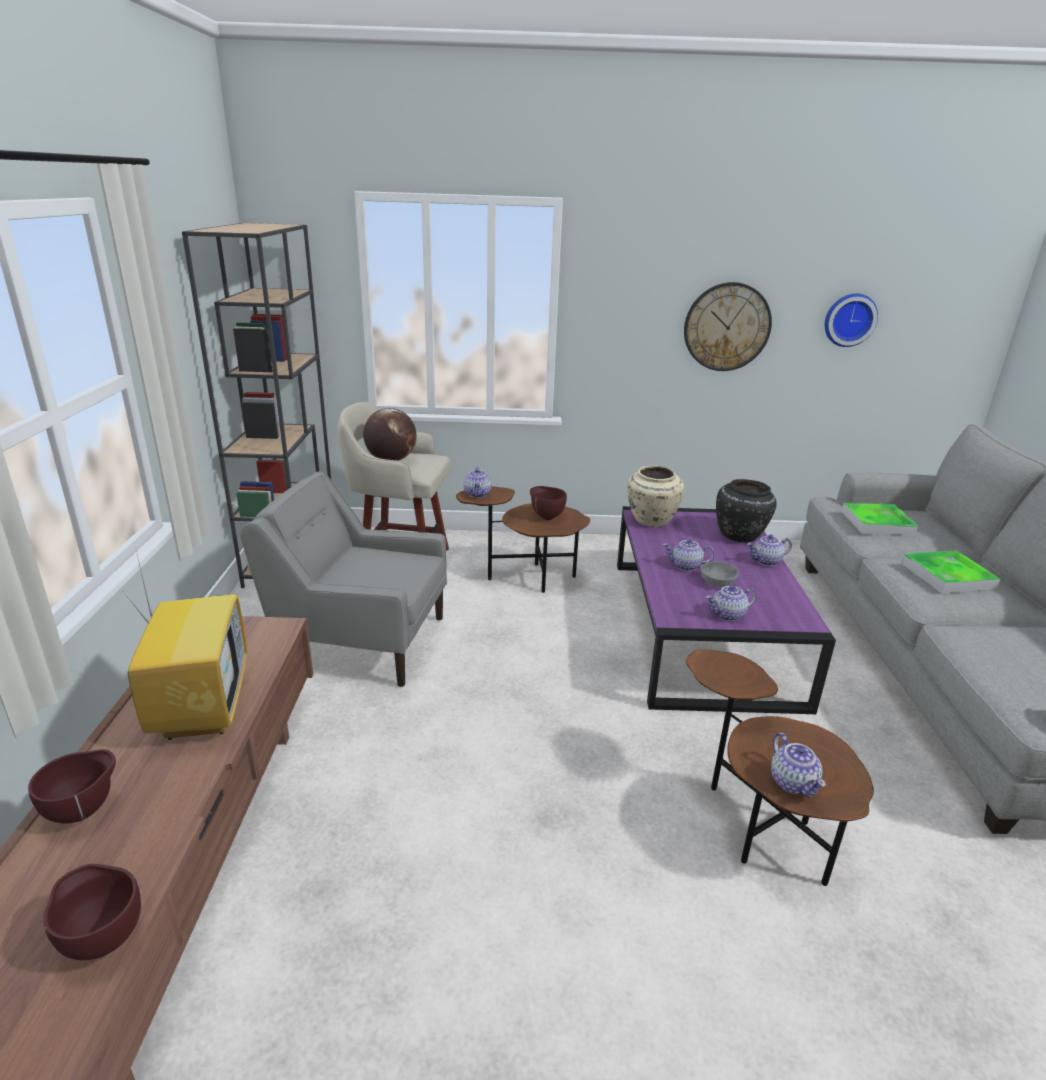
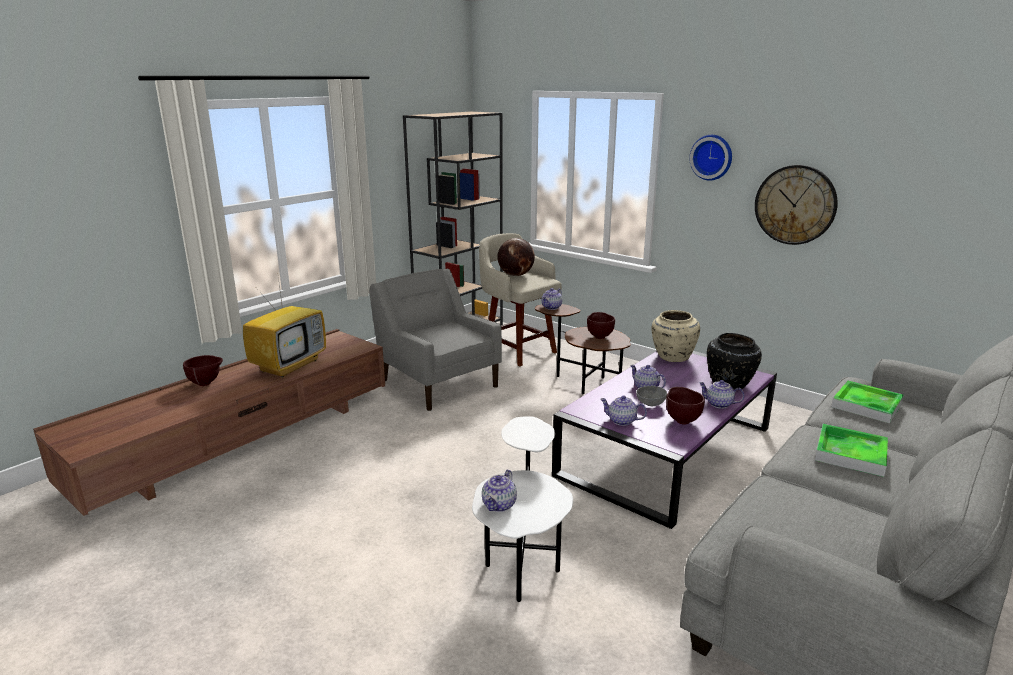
camera: 40 degrees right, 5 degrees down
(103, 938) = (161, 421): brown bowl -> brown bowl (682, 420)
(757, 827) = (522, 557): brown side table -> white side table
(849, 319) = (922, 208): wall clock -> wall clock (712, 157)

